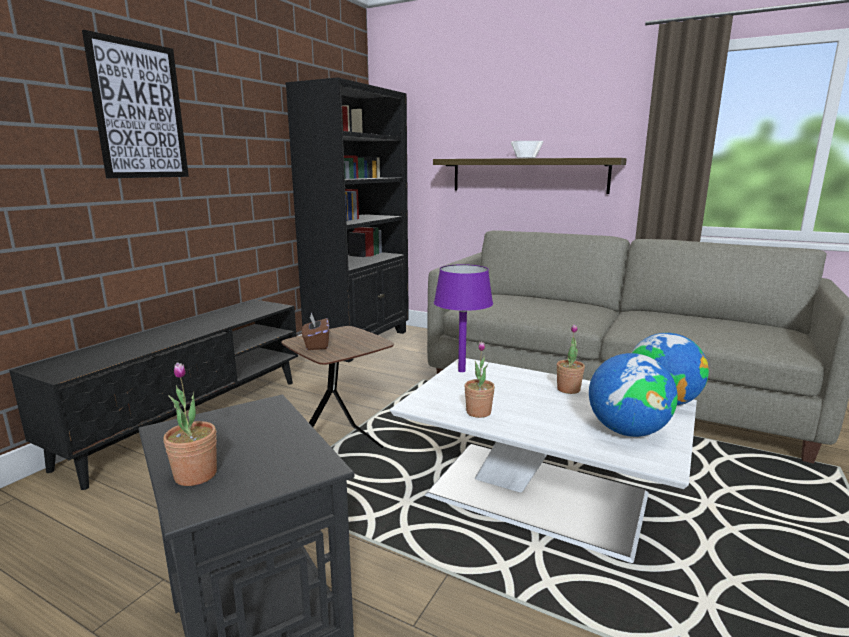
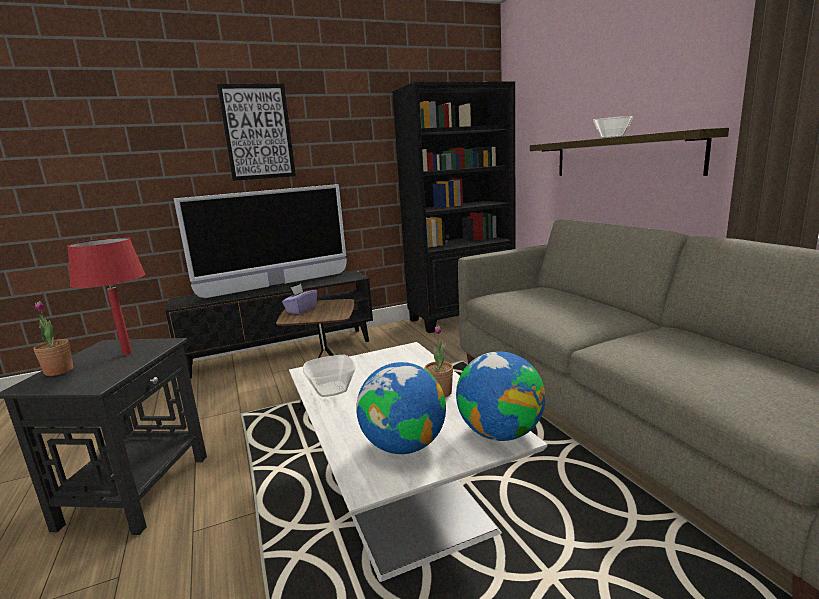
camera: 40 degrees right, 0 degrees up
(177, 327) = (276, 285): none -> television
(248, 428) = (127, 353): none -> red table lamp
(316, 345) = (301, 310): brown tissue box -> purple tissue box
(462, 370) = (392, 353): purple table lamp -> none
(478, 412) = (332, 389): potted plant -> bowl

